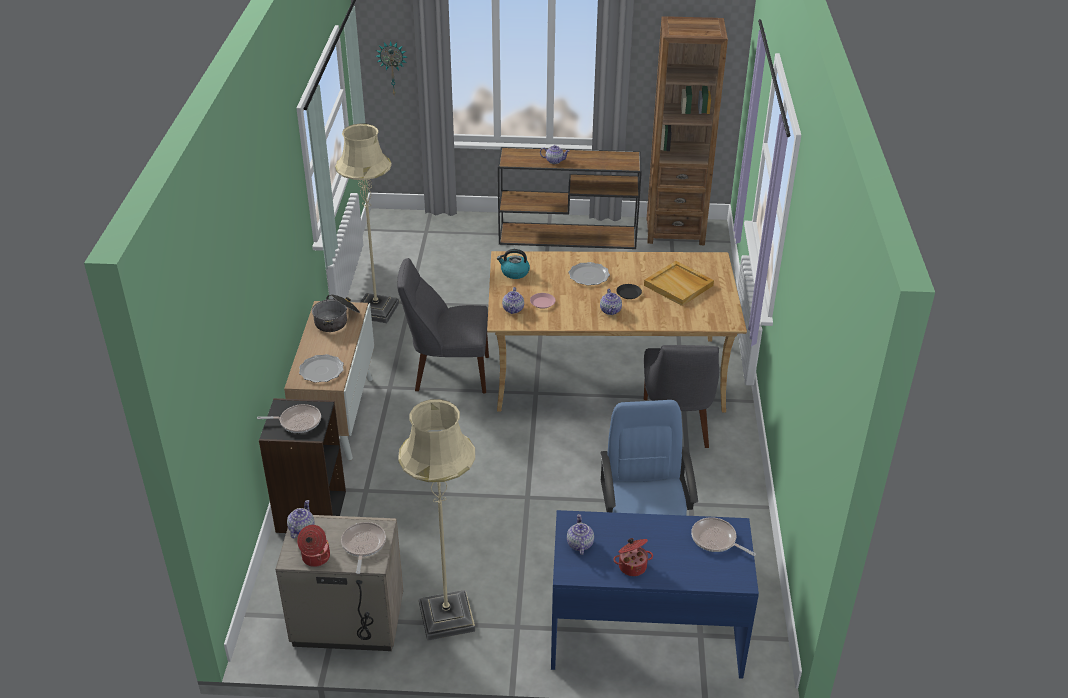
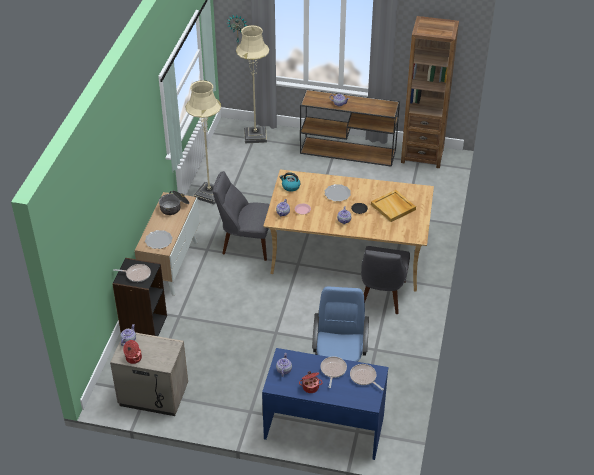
camera: 10 degrees right, 5 degrees up
(363, 545) = (161, 354): frying pan -> frying pan (333, 370)
(446, 617) = (210, 400): beige floor lamp -> beige floor lamp (255, 136)

